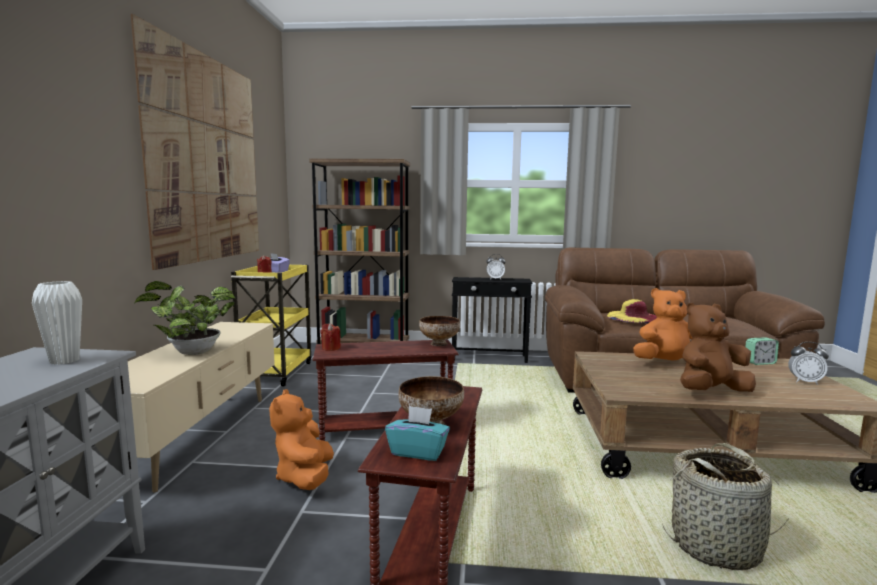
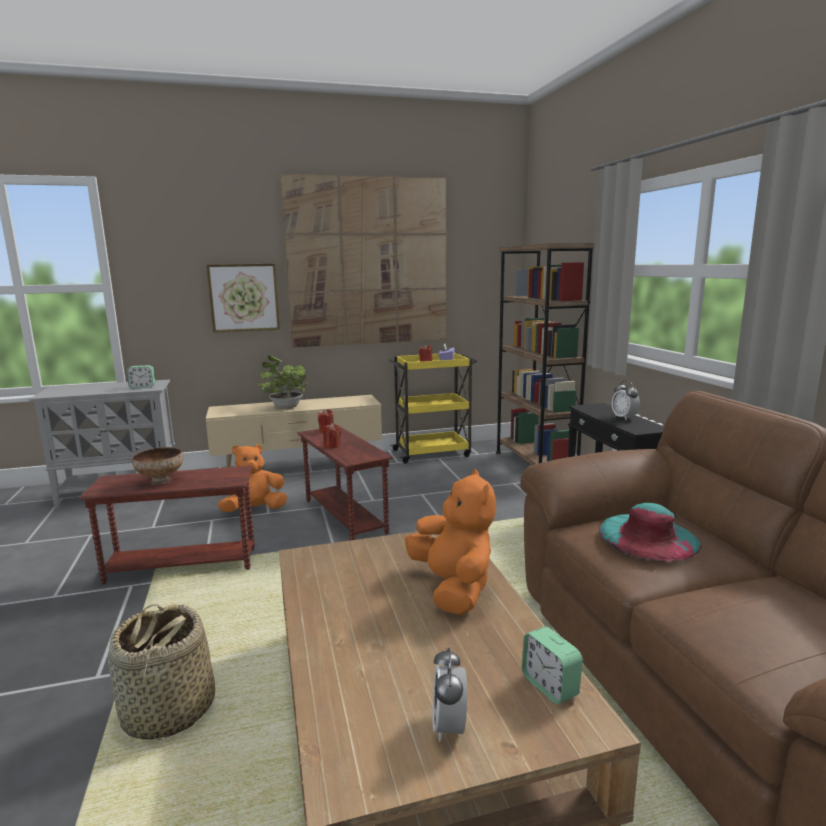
camera: 70 degrees right, 5 degrees up
(64, 361) = (142, 387): white vase -> alarm clock
(96, 193) = (244, 297): none -> picture
(391, 351) = (332, 446): none -> red candle
(418, 452) = (117, 484): turquoise tissue box -> none
(439, 344) = (368, 455): bowl -> none
(633, 317) = (648, 537): yellow hat -> turquoise hat
(711, 391) = (336, 616): brown plush toy -> none

